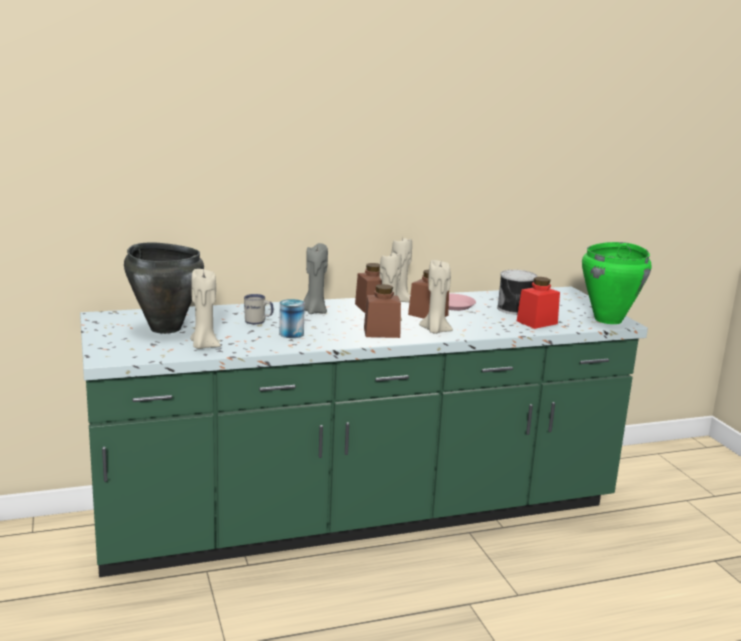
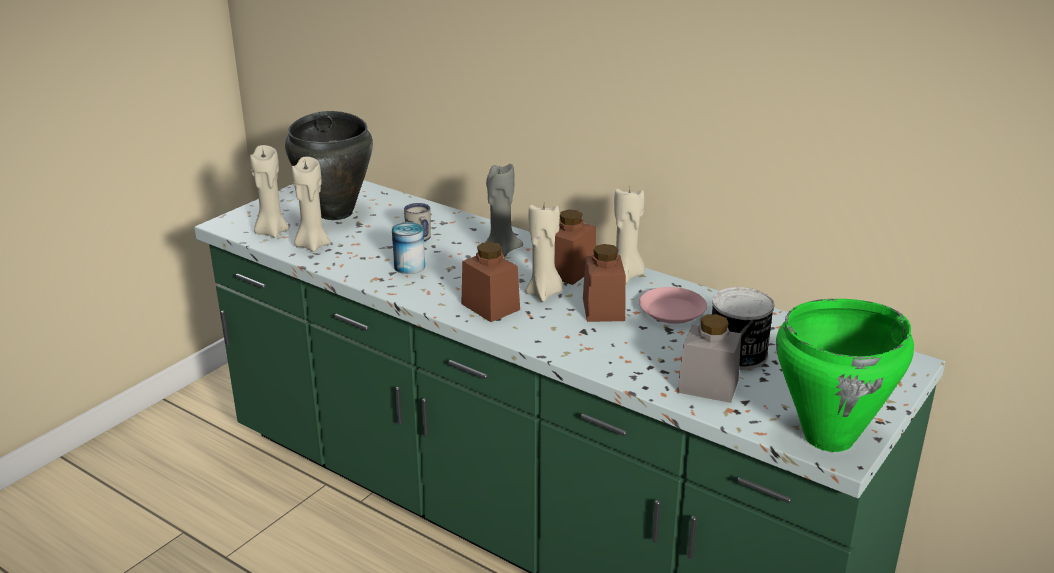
camera: 55 degrees right, 10 degrees up
(435, 331) = (550, 333): beige candle -> beige candle (271, 232)
(537, 322) = (708, 386): red jar -> grey jar

